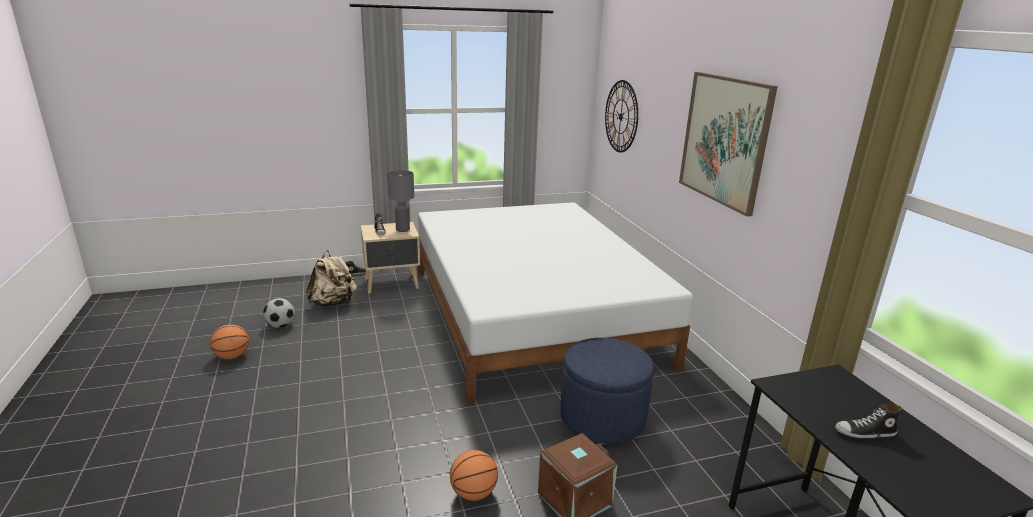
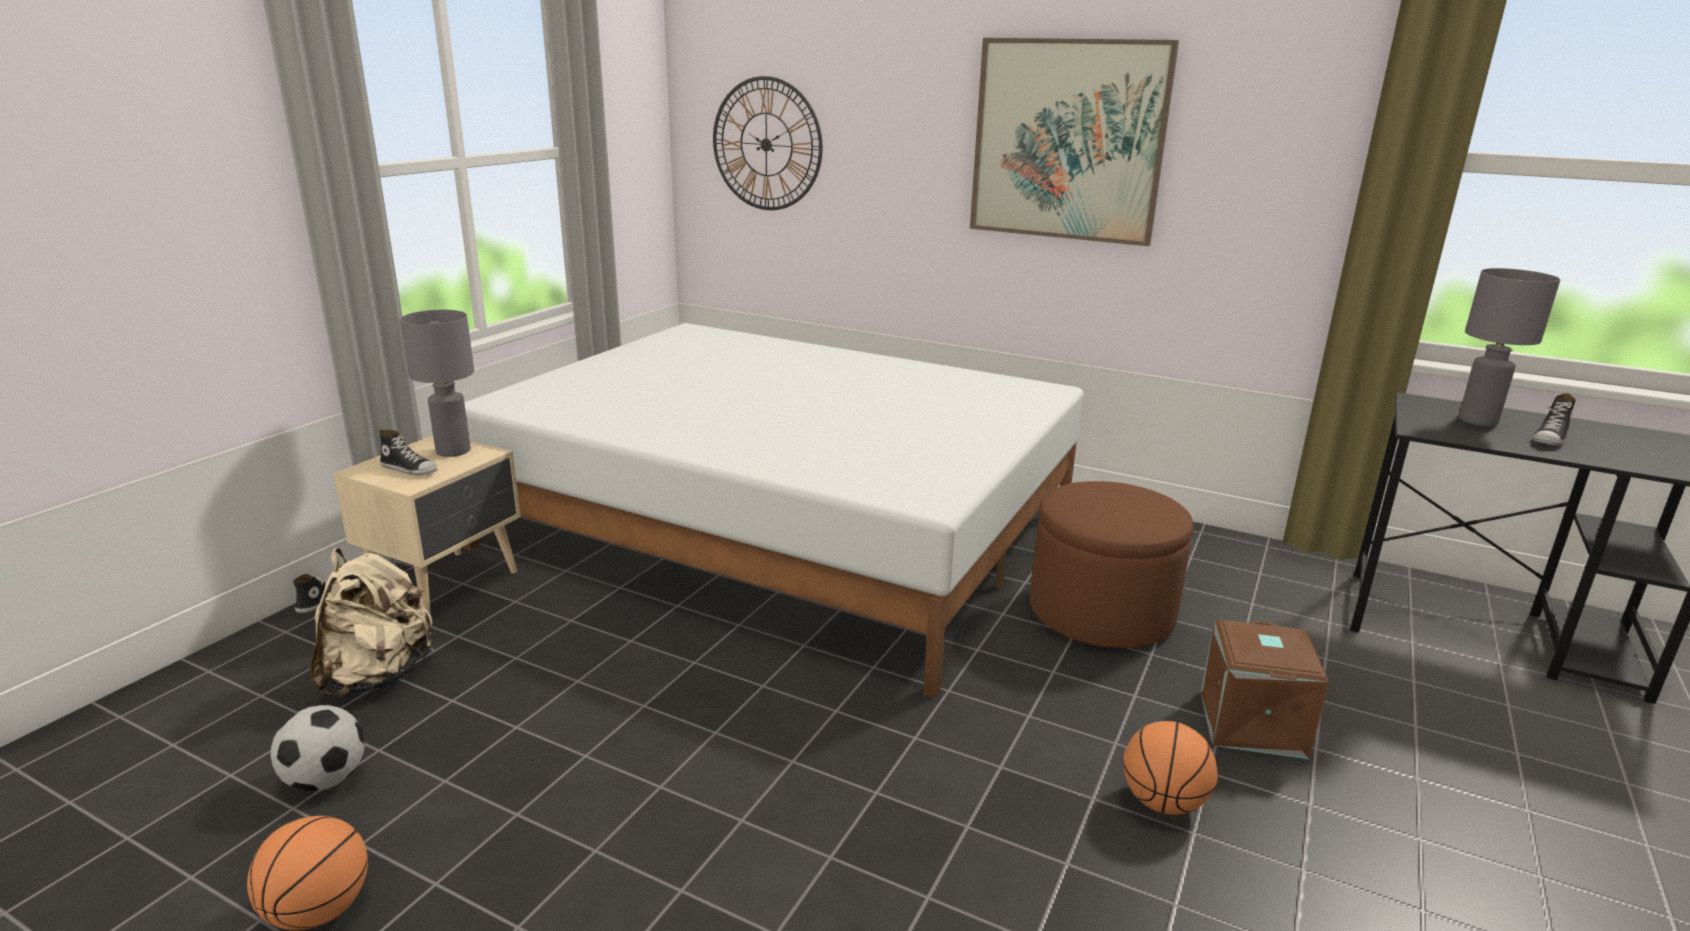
camera: 45 degrees left, 0 degrees up
(602, 417) = (1101, 613): blue ottoman -> brown ottoman
(841, 401) = (1478, 421): none -> grey table lamp

